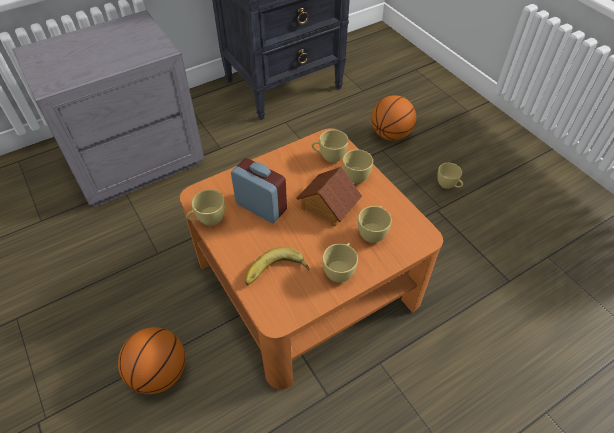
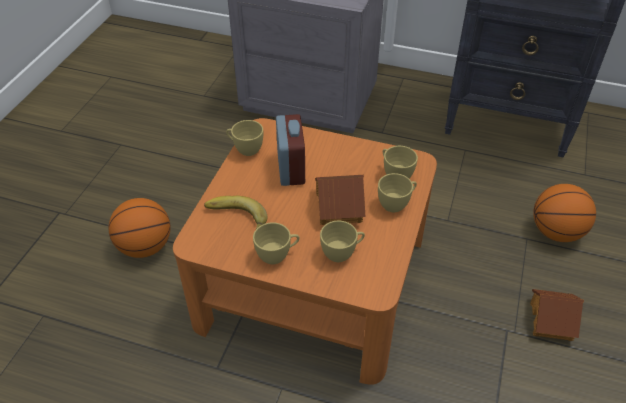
camera: 50 degrees right, 5 degrees down
(448, 185) = (552, 321): yellow cup -> toy house

